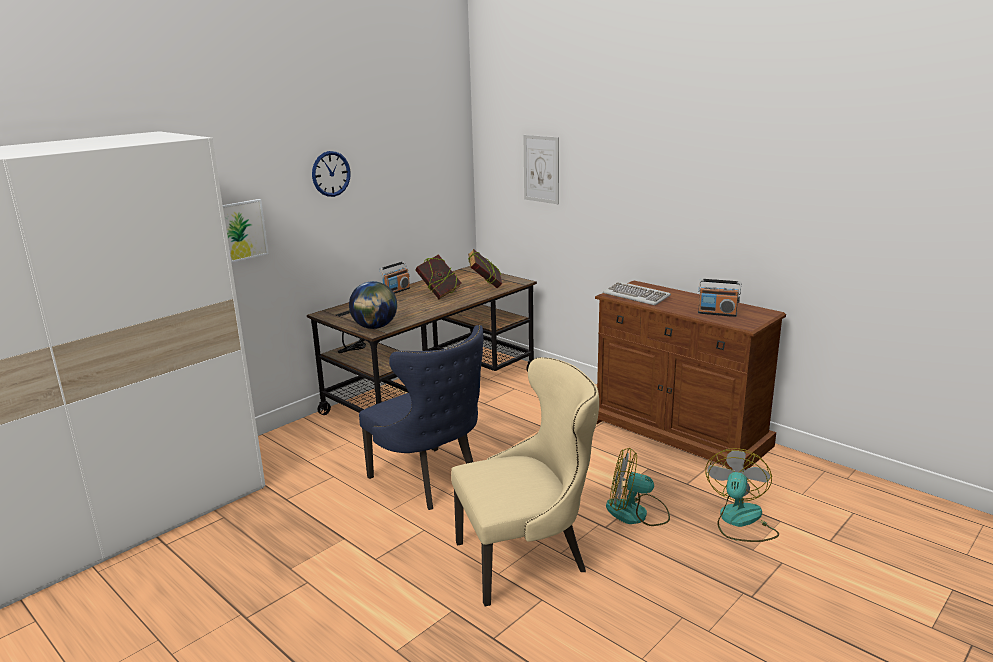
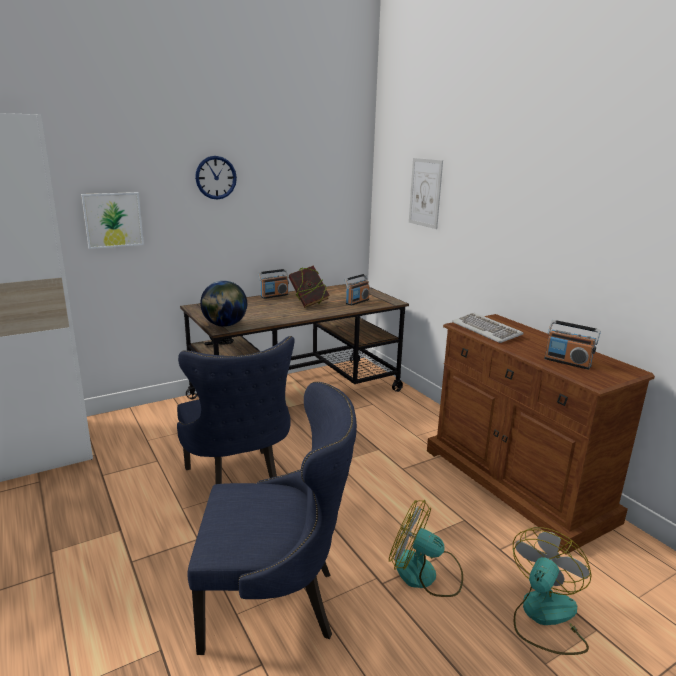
camera: 15 degrees right, 0 degrees up
(485, 286) = (357, 302): book -> radio
(526, 559) = (275, 603): beige chair -> blue chair

